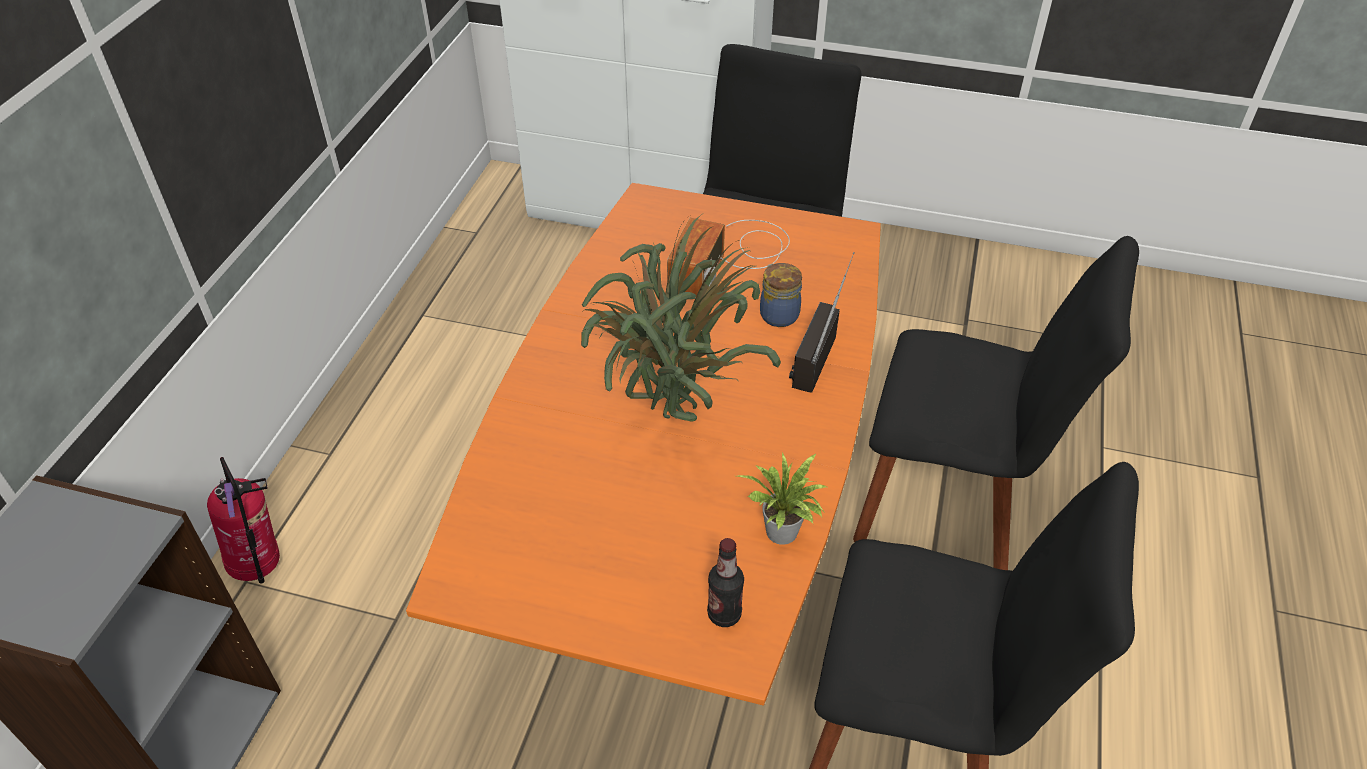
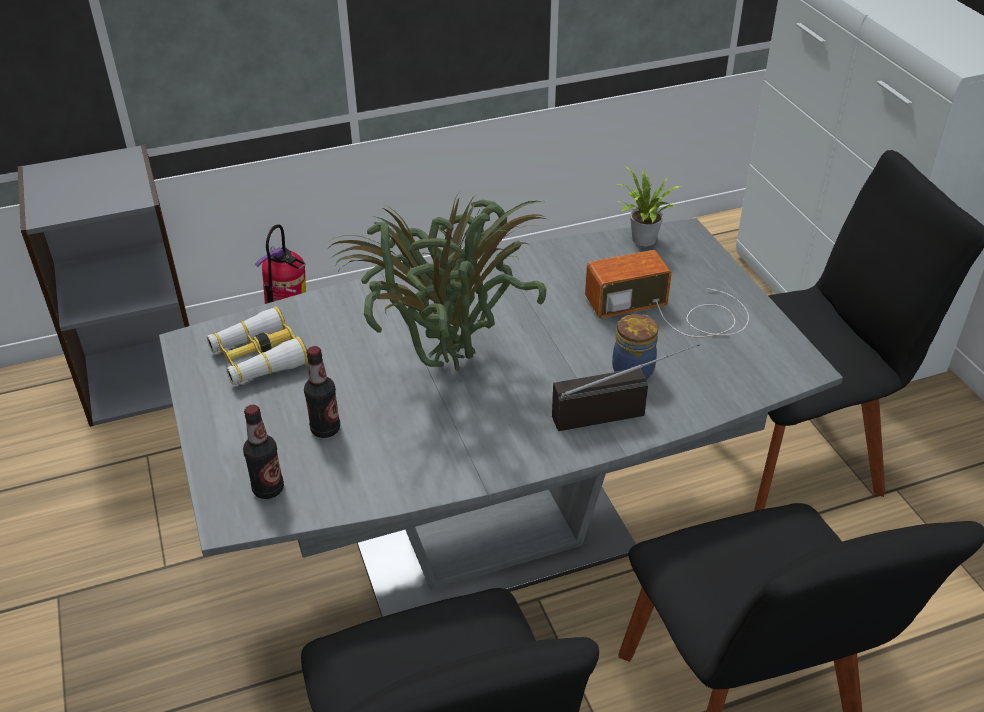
camera: 55 degrees right, 5 degrees down
(529, 543) = (258, 357): none -> binoculars
(679, 537) = (325, 429): none -> bottle
(683, 556) = (493, 542): orange dining table -> grey dining table
(782, 535) = (377, 486): potted plant -> potted plant (641, 241)

